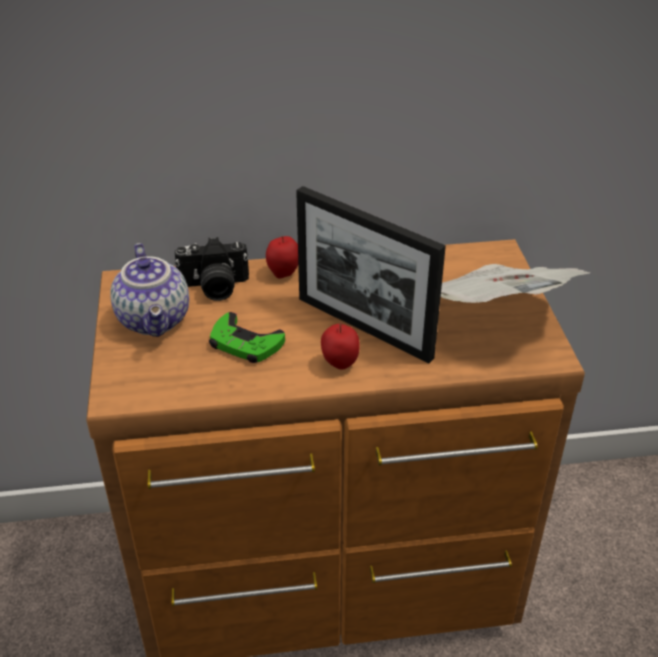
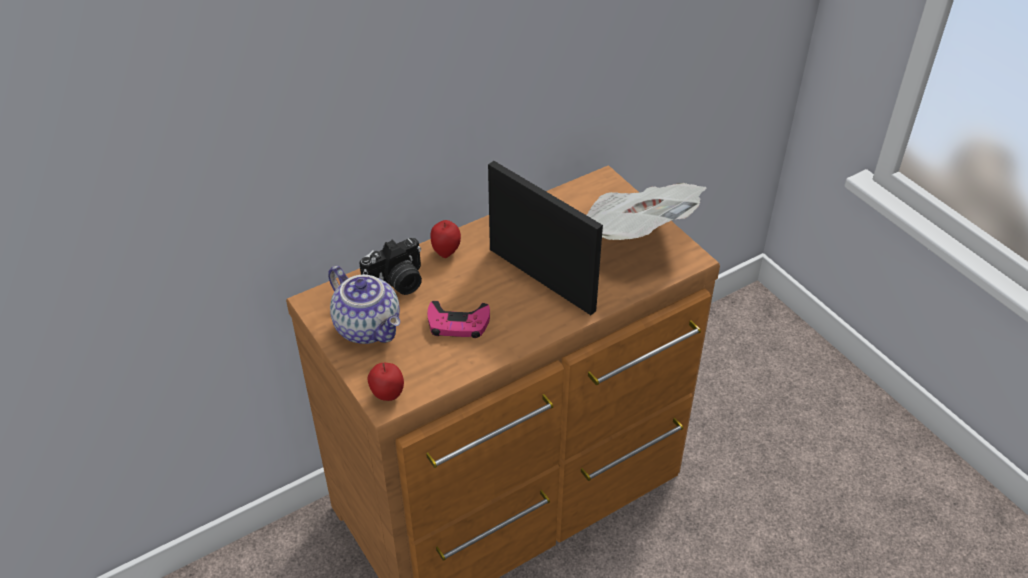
camera: 25 degrees left, 5 degrees up
(245, 344) = (458, 324): green game controller -> pink game controller
(340, 364) = (543, 316): apple -> apple (387, 396)
(364, 327) = (541, 279): picture frame -> picture frame turned 150 degrees counterclockwise

